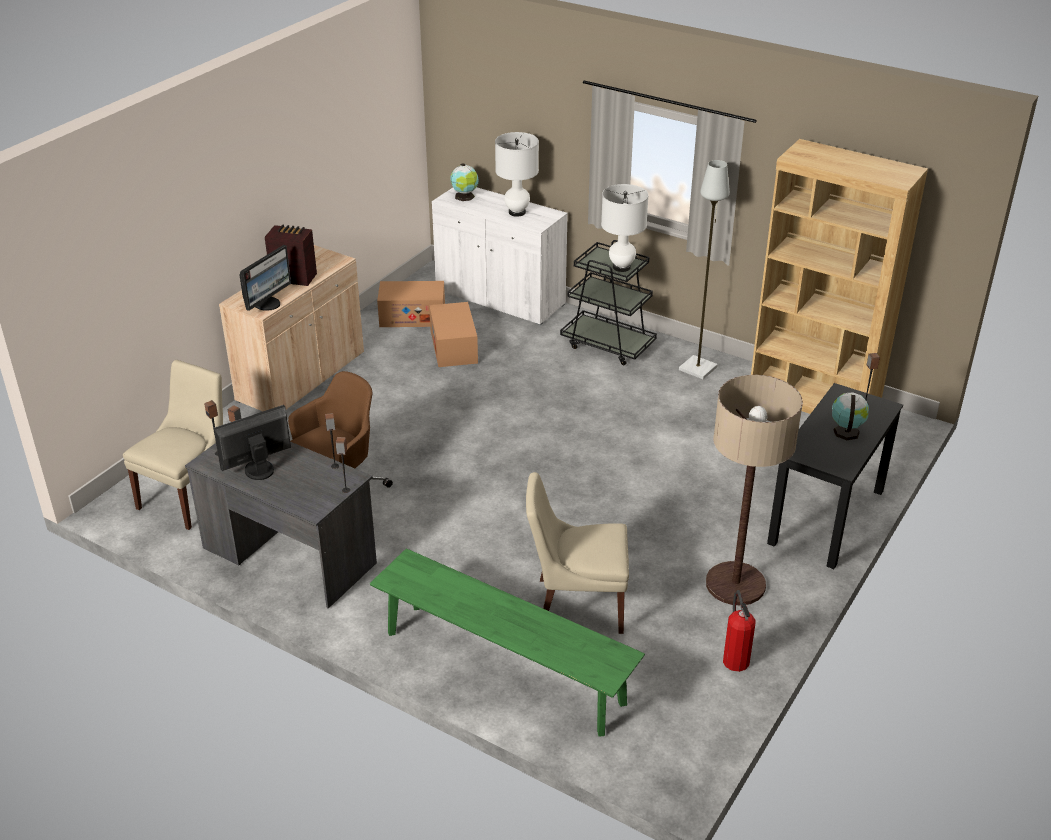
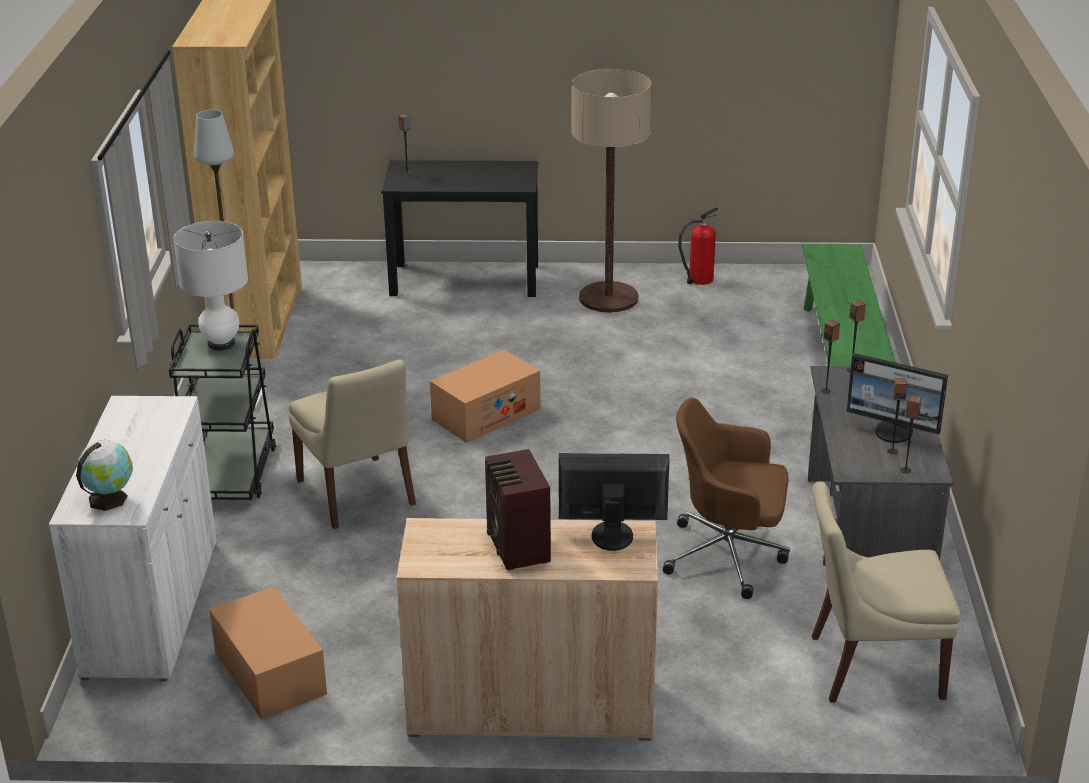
camera: 120 degrees left, 5 degrees down
(454, 347) = (332, 597): cardboard box -> cardboard box (486, 414)
(517, 212) = (139, 434): white table lamp -> none
(576, 605) = (726, 359): beige chair -> beige chair (357, 495)
(846, 431) = (463, 173): globe -> none

